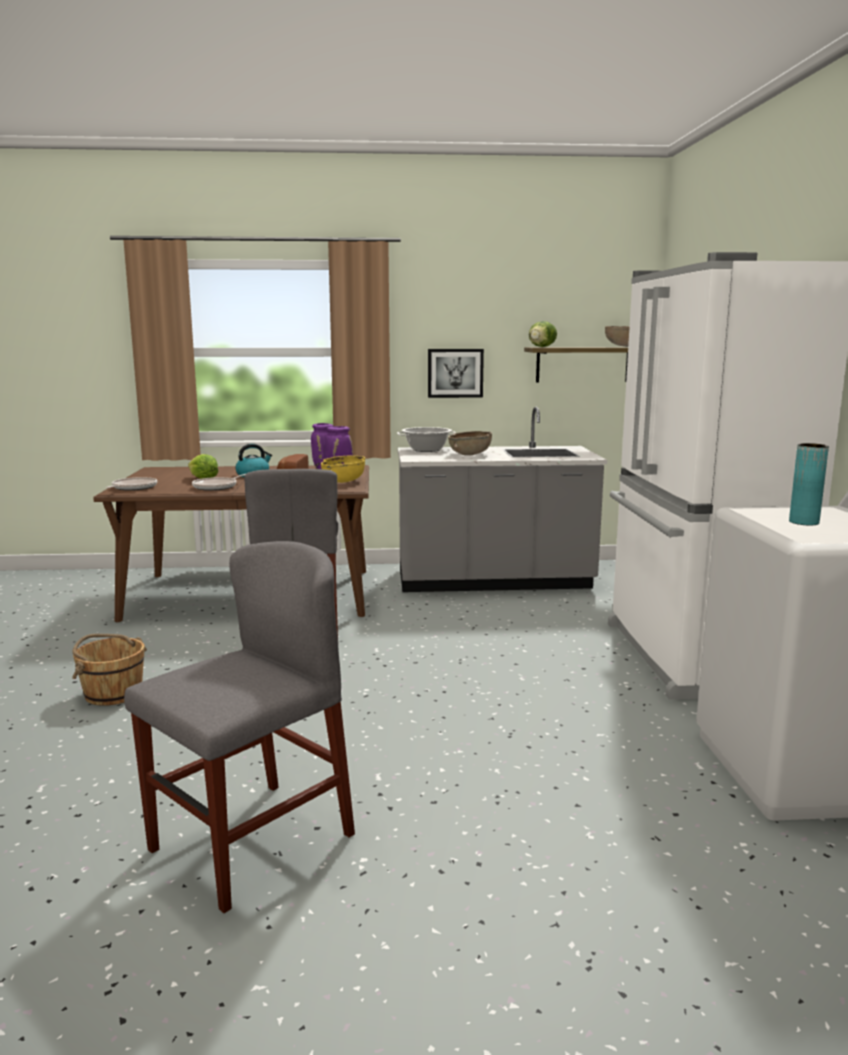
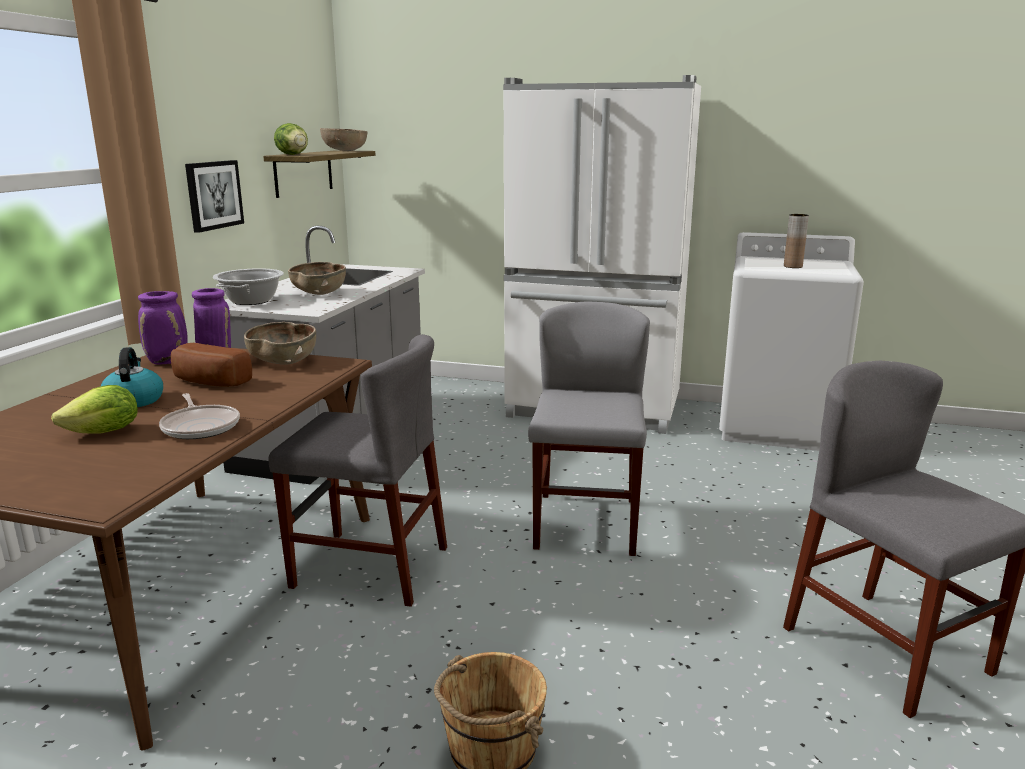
camera: 70 degrees left, 5 degrees up
(133, 488) = (88, 488): frying pan -> none
(344, 481) = (284, 361): yellow bowl -> brown bowl
(412, 685) = (586, 523): none -> grey chair
(803, 522) = (793, 266): turquoise vase -> brown vase

